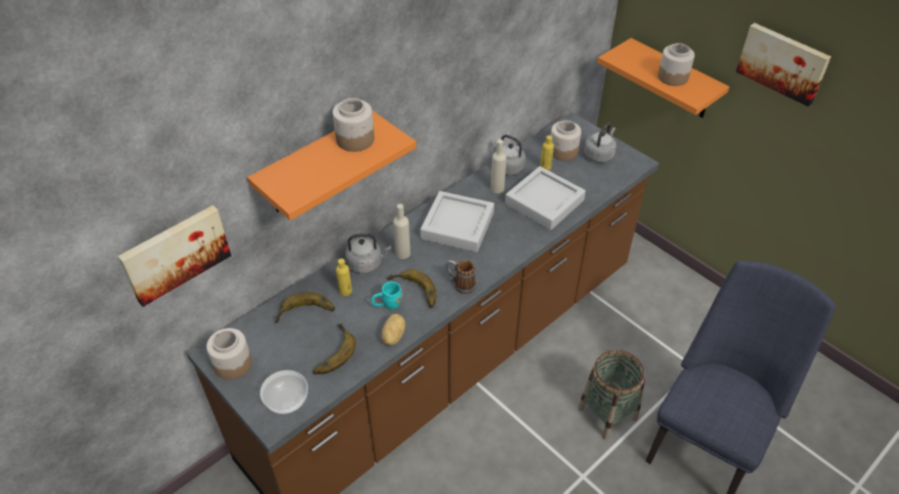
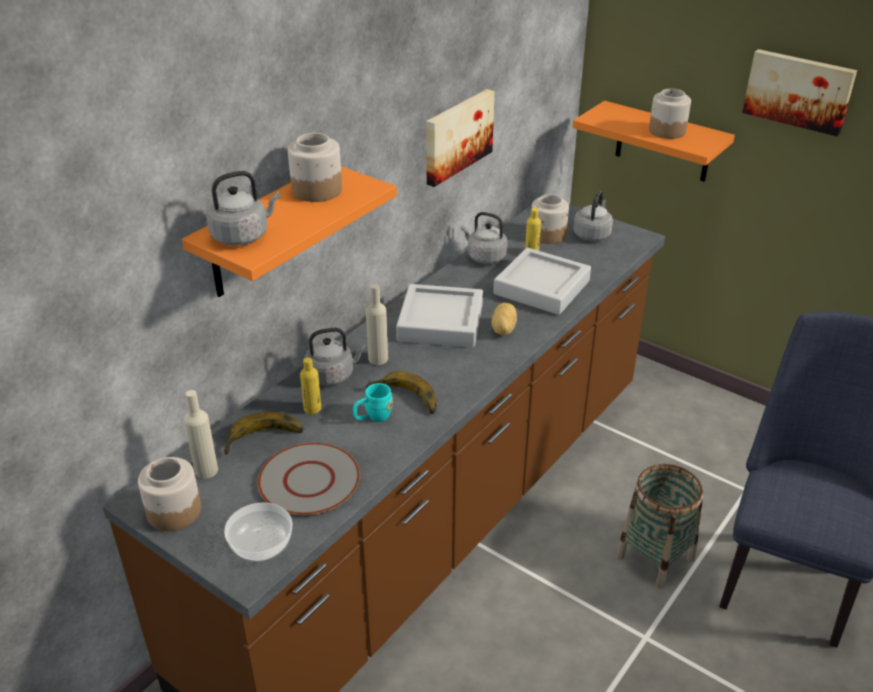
camera: 10 degrees left, 10 degrees down
(175, 253) = (89, 346): picture -> picture (457, 136)
(290, 179) = (243, 236): none -> grey kettle
(331, 352) = (310, 480): banana -> grey plate
(392, 336) = (389, 451): potato -> potato (502, 329)
(460, 284) = (463, 384): mug -> none
(497, 188) = (479, 279): beige bottle -> beige bottle (206, 470)

